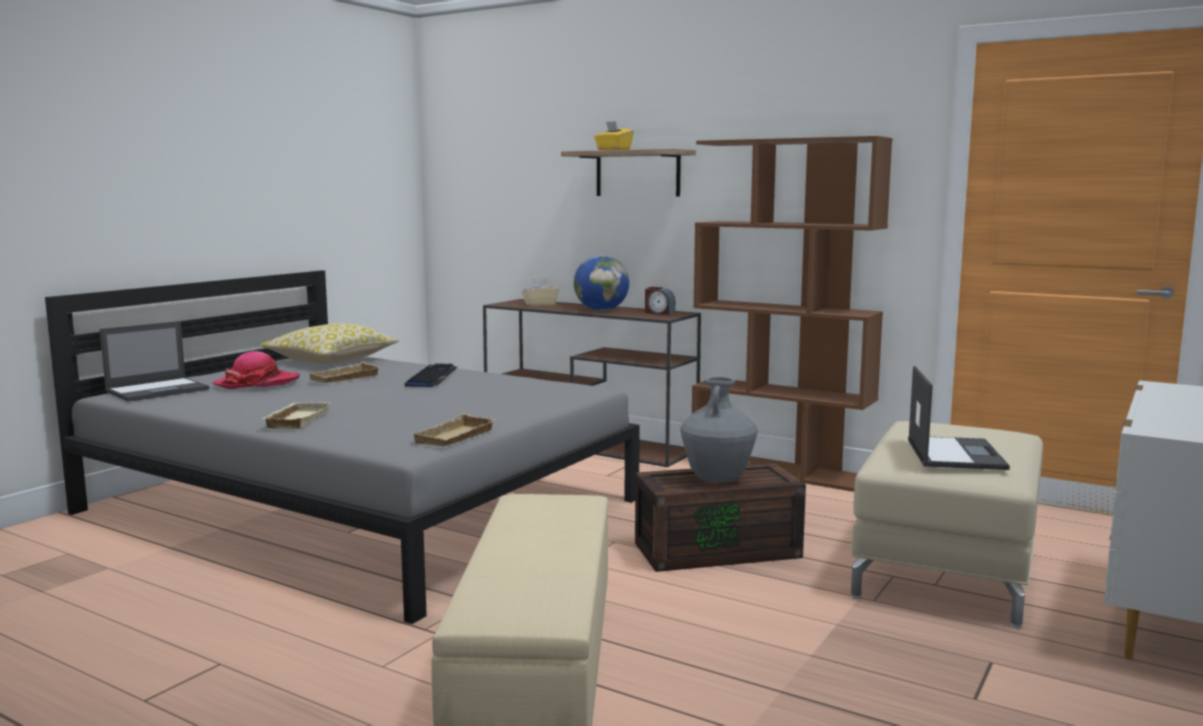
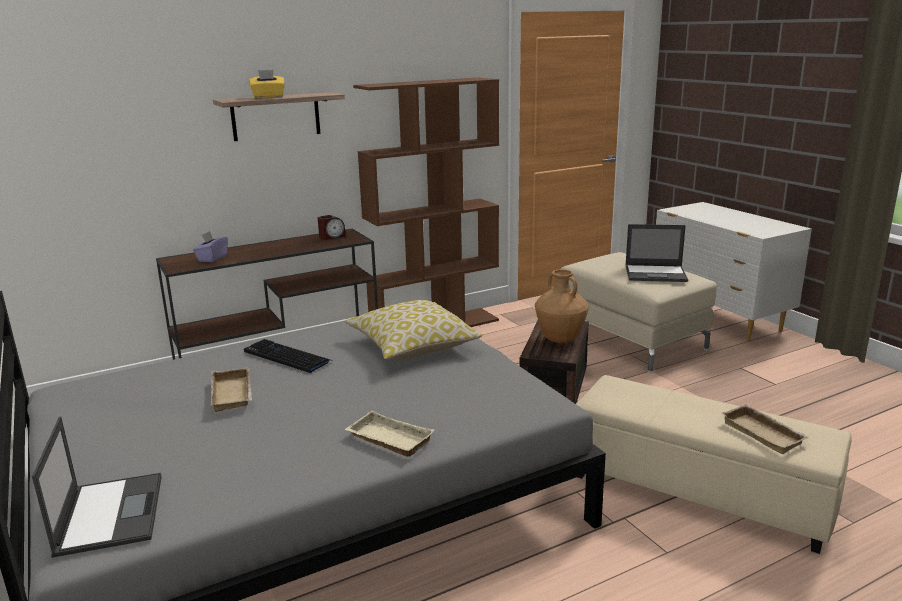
camera: 60 degrees left, 10 degrees up
(257, 383) = (171, 444): hat -> none
(331, 360) = (116, 390): pillow -> pillow (412, 346)
(456, 437) = (523, 382): beige tray -> beige tray (765, 433)
(540, 305) = (212, 258): beige tissue box -> purple tissue box
(601, 310) = (286, 247): globe -> none
(717, 480) = (560, 339): grey vase -> brown vase
(954, 453) = (656, 274): laptop -> laptop turned 150 degrees clockwise

